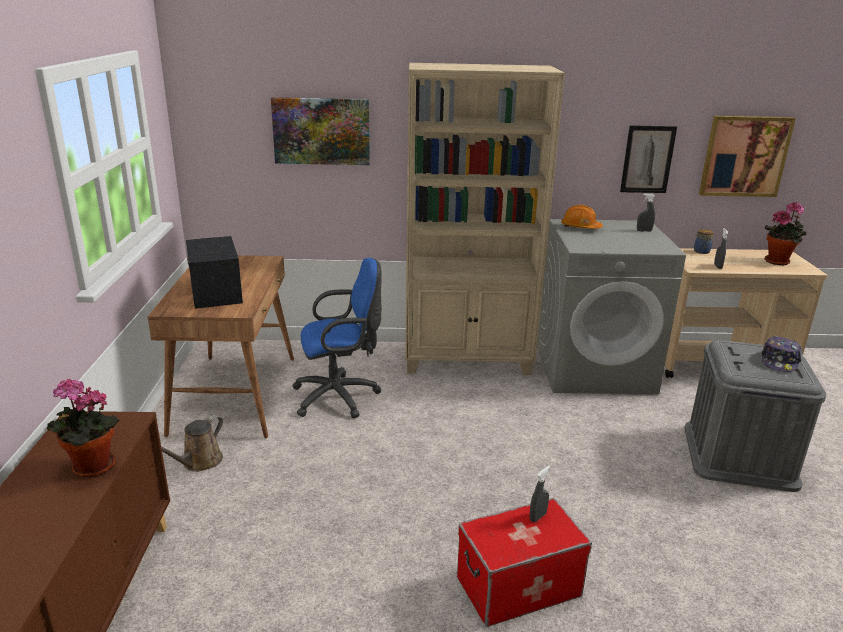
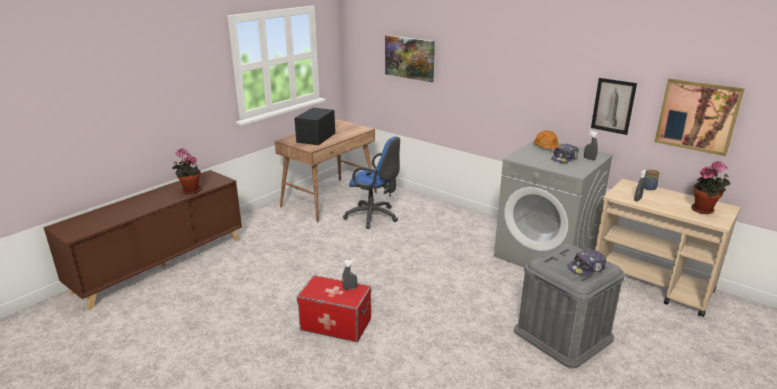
camera: 40 degrees right, 0 degrees up
(199, 462) = (279, 221): brown watering can -> none
(468, 360) = (469, 223): beige bookcase -> none
(623, 236) = (564, 158): none -> cap

